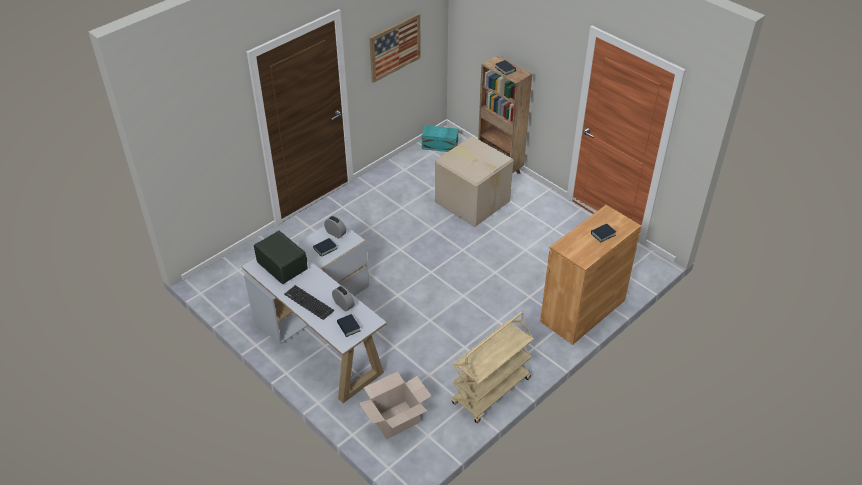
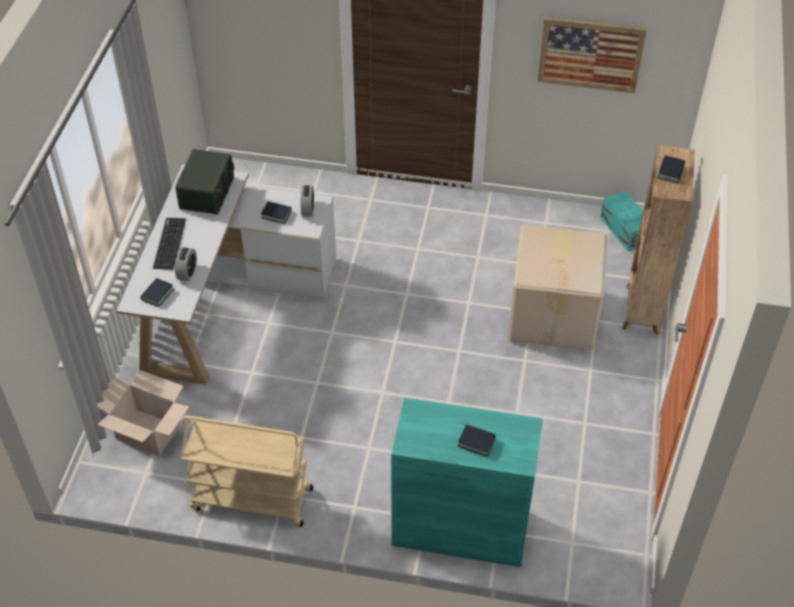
camera: 55 degrees right, 5 degrees up
(582, 311) = (460, 528): brown cabinet -> turquoise cabinet

